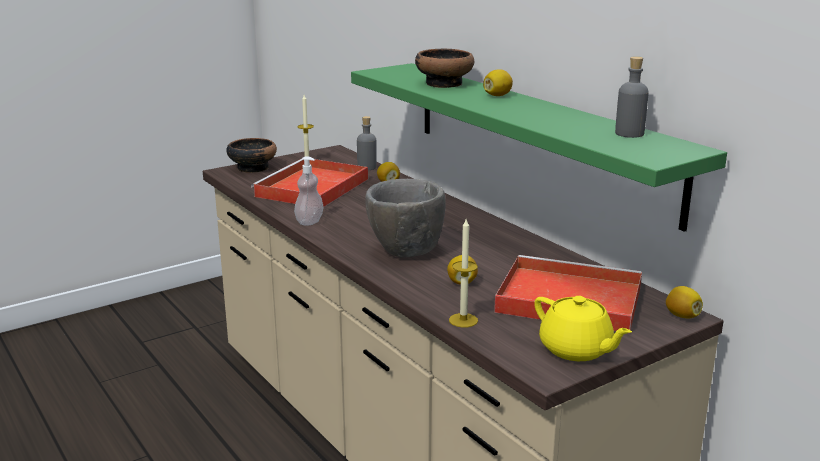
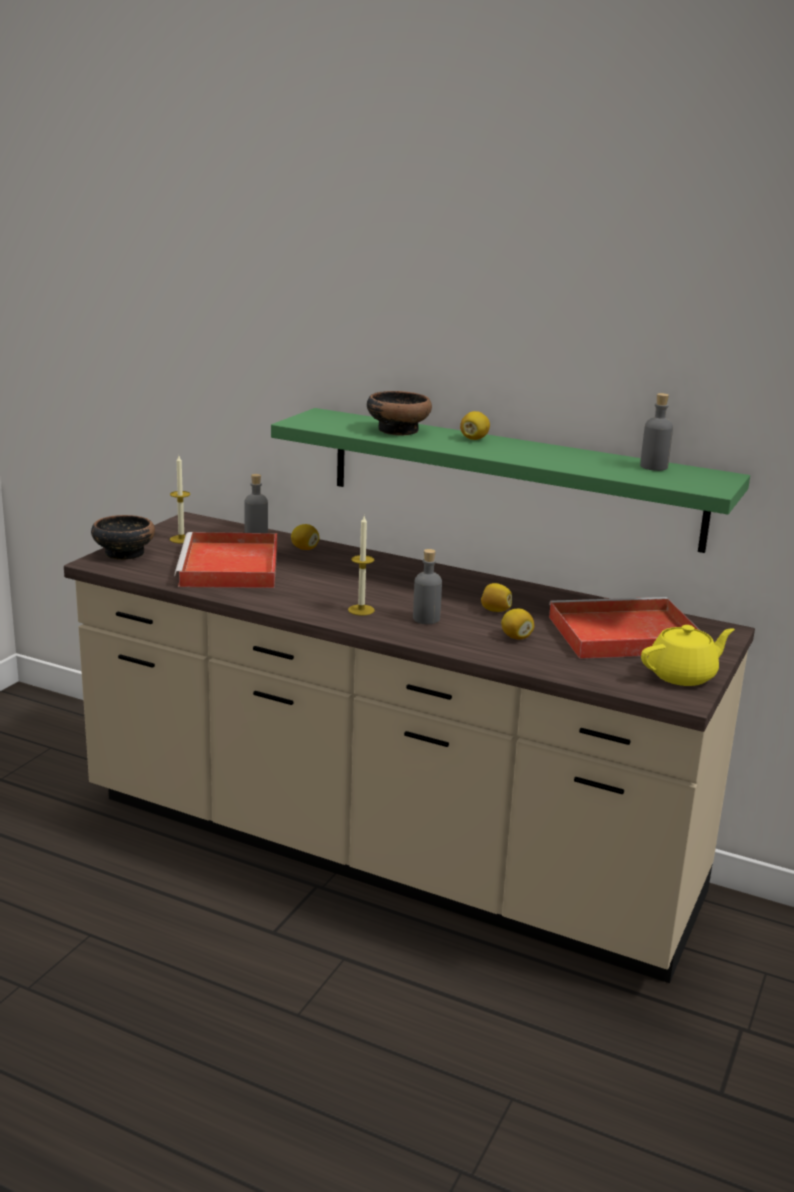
camera: 30 degrees left, 0 degrees up
(309, 222) = (283, 604): soap dispenser -> none
(405, 252) = (426, 619): grey bowl -> grey bottle
(463, 320) = (563, 671): candle -> candle (361, 610)
(576, 350) = (683, 676): yellow teapot -> yellow teapot turned 45 degrees counterclockwise
(682, 316) = (723, 630): lemon -> lemon (495, 610)

